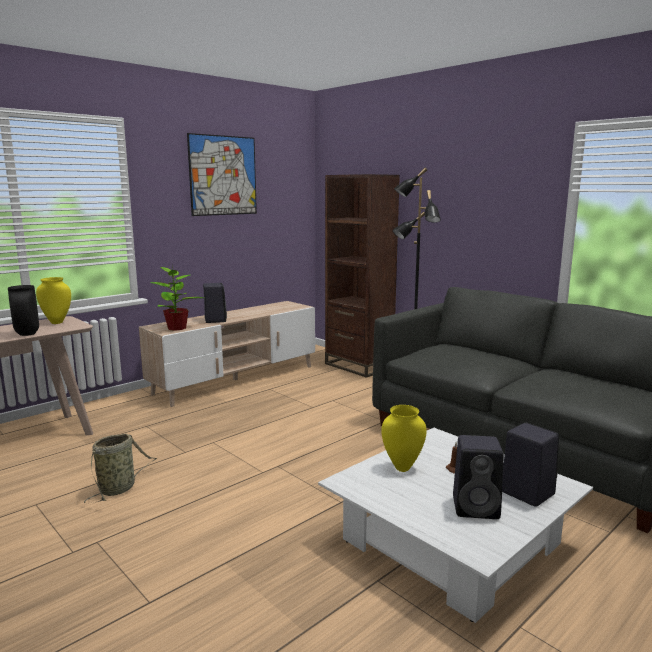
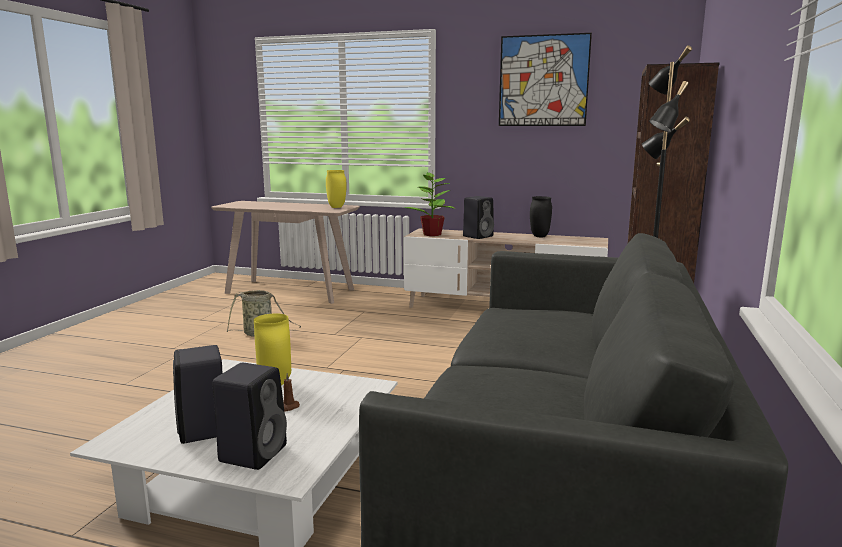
camera: 60 degrees right, 0 degrees up
(26, 334) = (298, 209): black vase -> black vase (539, 236)

